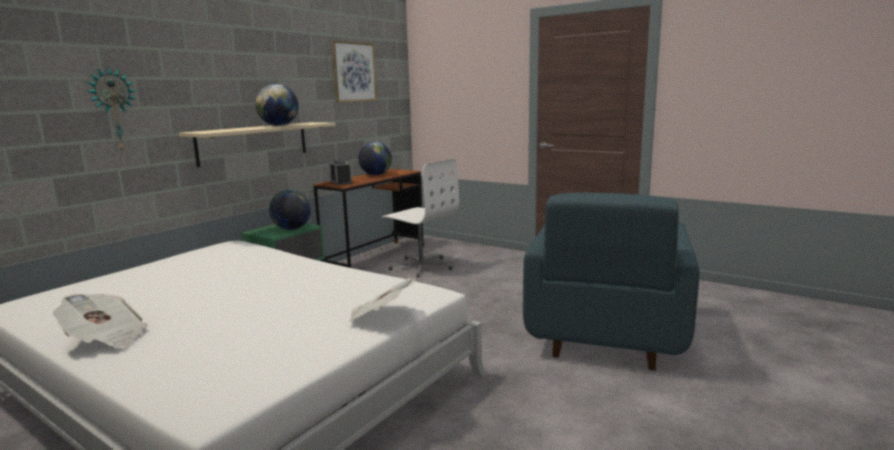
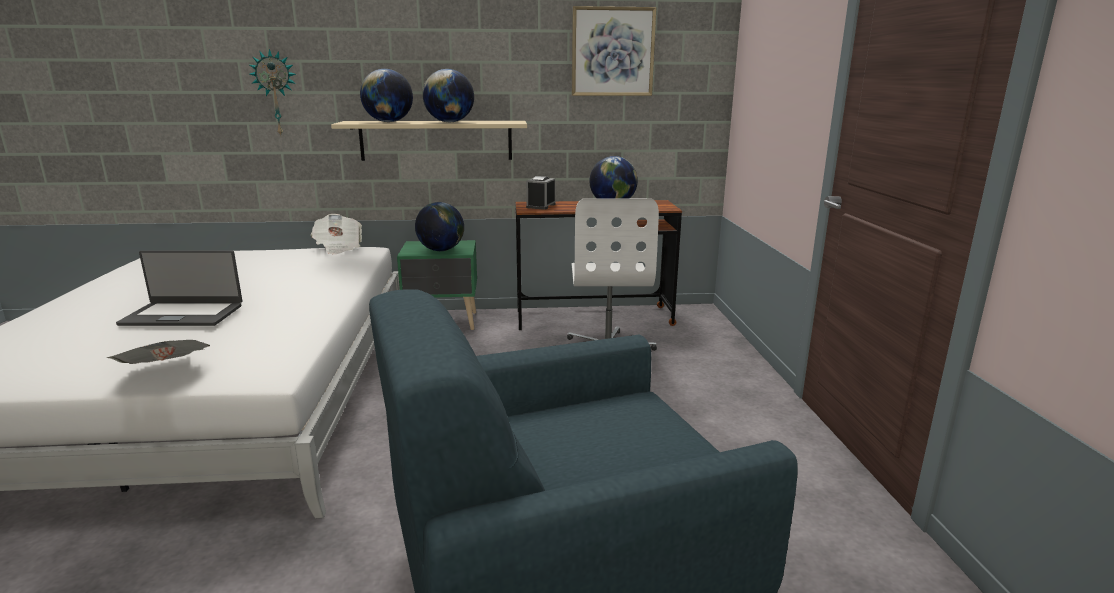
camera: 50 degrees right, 5 degrees up
(106, 338) = (79, 301): newspaper -> newspaper (338, 247)
(232, 129) = (388, 122): none -> globe
(260, 303) = (183, 314): none -> laptop

